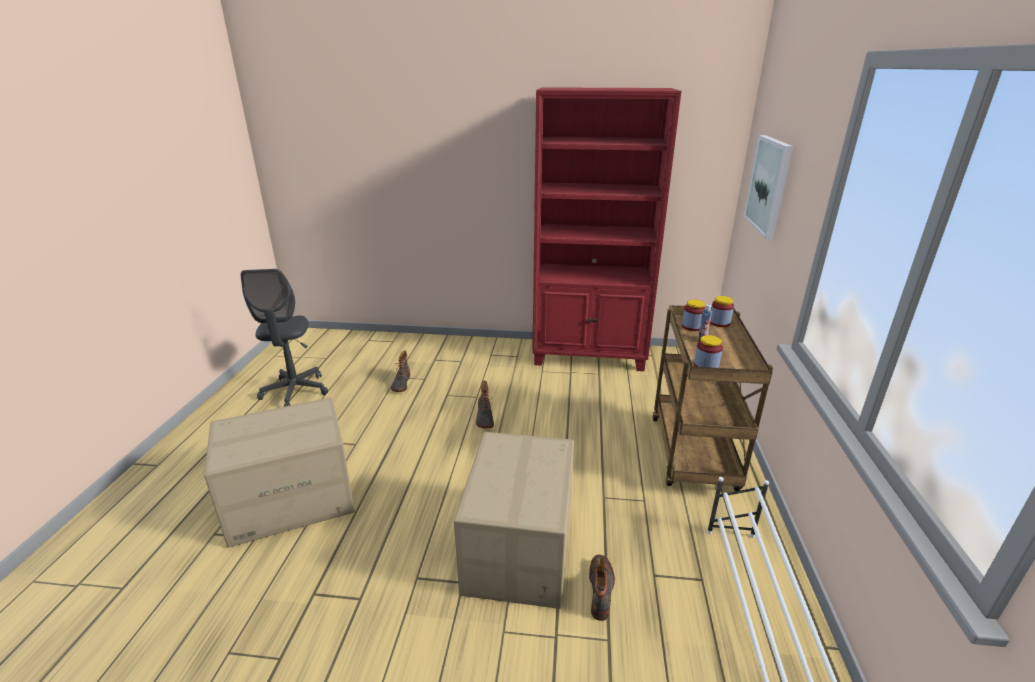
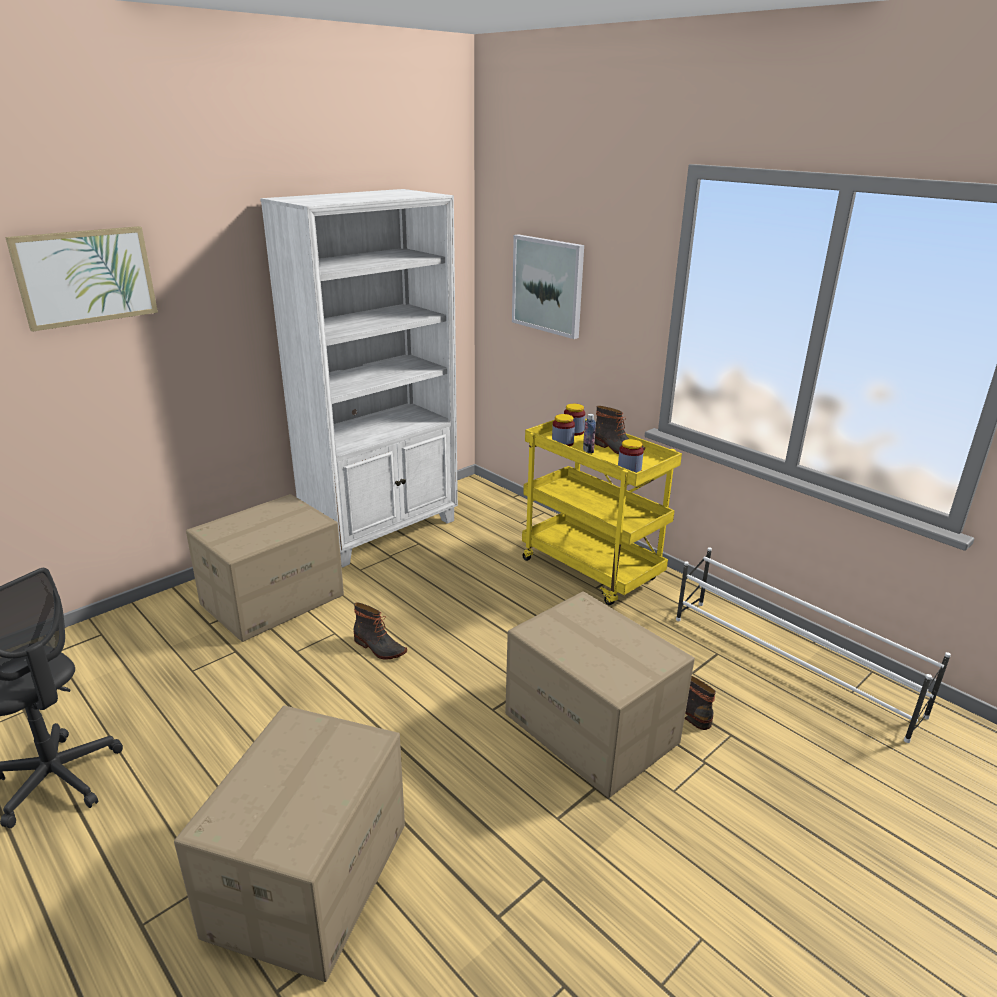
camera: 50 degrees left, 0 degrees up
(401, 384) = (213, 674): boot -> boot (616, 448)
(422, 128) = (85, 277): none -> picture
(477, 363) = (272, 599): none -> cardboard box
(589, 356) = (383, 530): red bookcase -> white bookcase
(694, 455) = (592, 571): brown cart -> yellow cart

